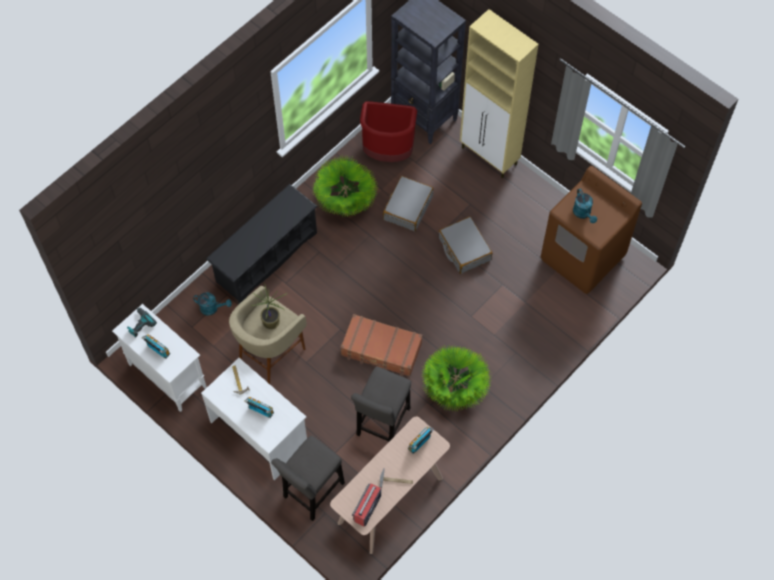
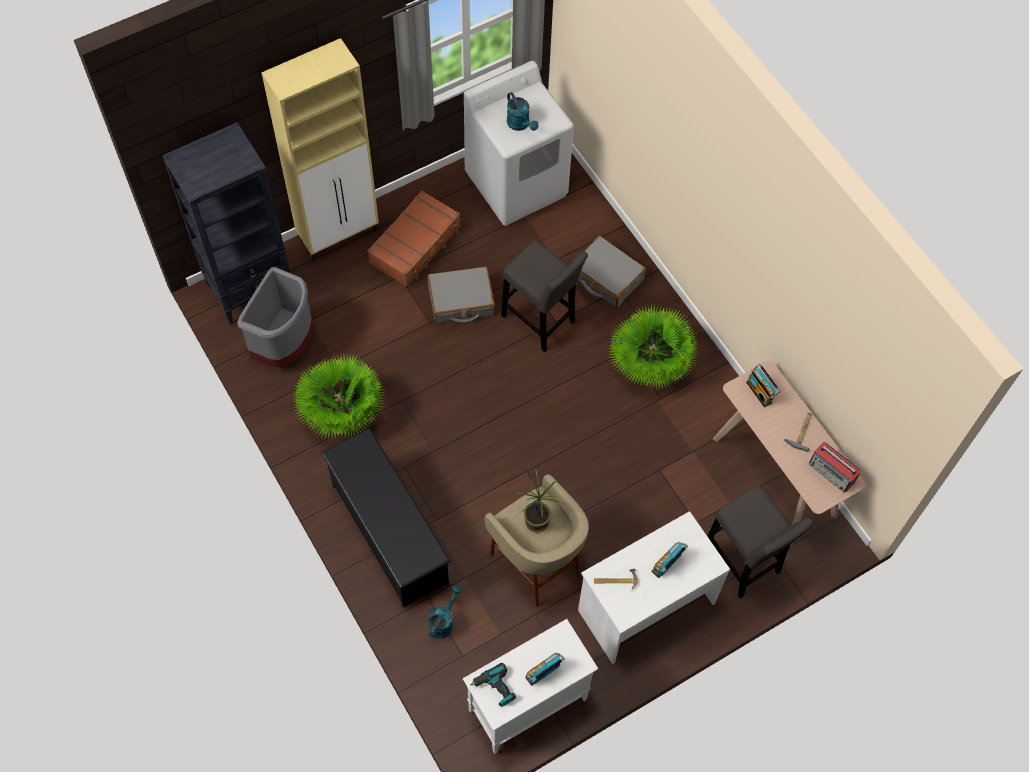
camera: 75 degrees left, 0 degrees up
(381, 350) = (570, 431): brown suitcase -> brown suitcase (415, 245)
(382, 425) = (673, 458): grey stool -> grey stool (540, 322)
(388, 152) = (285, 345): red trash can -> grey trash can
(407, 207) = (377, 346): grey suitcase -> grey suitcase (606, 278)
(583, 214) = (520, 125): turquoise watering can -> turquoise watering can turned 60 degrees clockwise
(583, 258) = (517, 184): brown washing machine -> white washing machine

